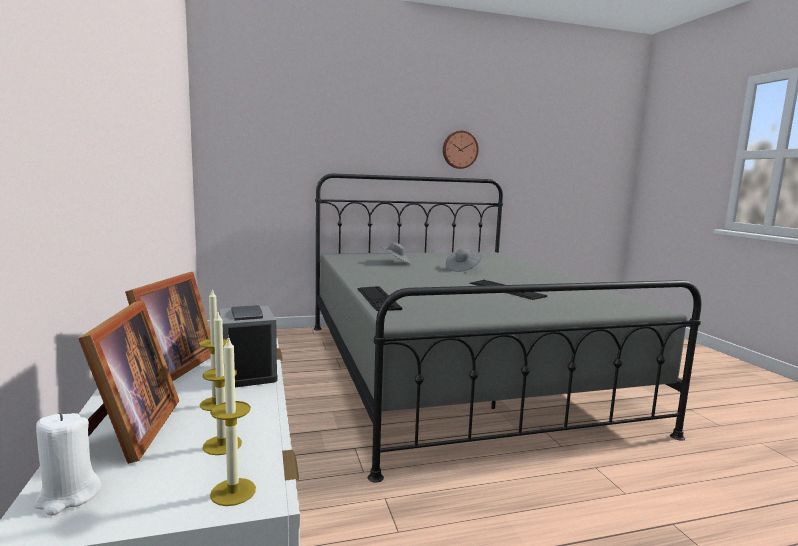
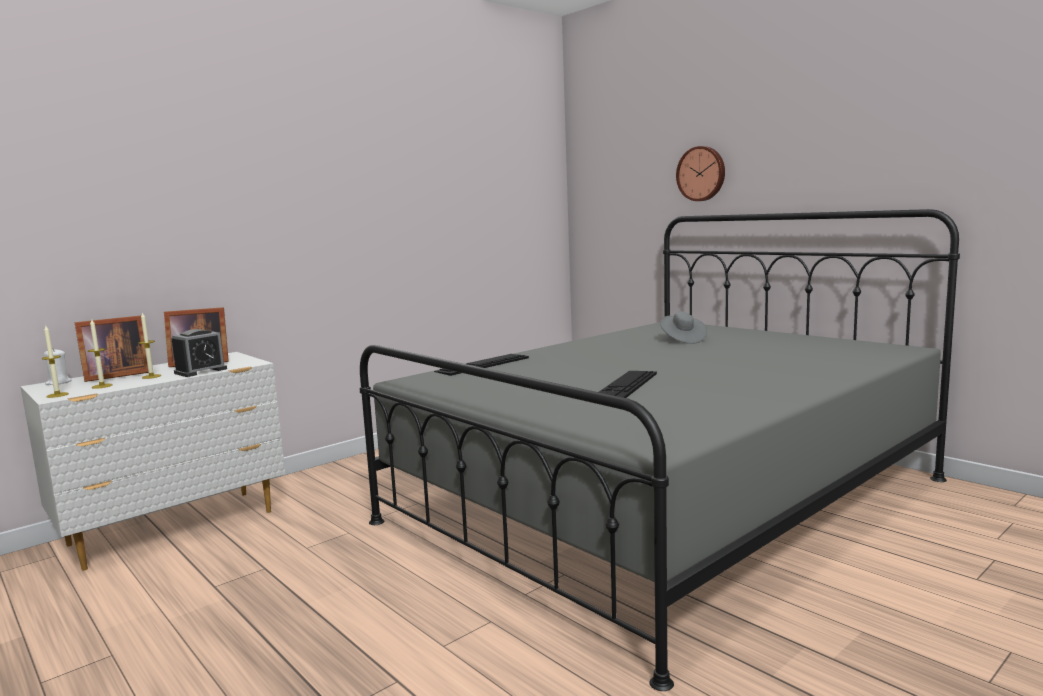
camera: 65 degrees right, 0 degrees up
(459, 149) = (876, 161): wall clock -> wall clock (701, 173)
(462, 269) = (718, 359): grey hat -> none

